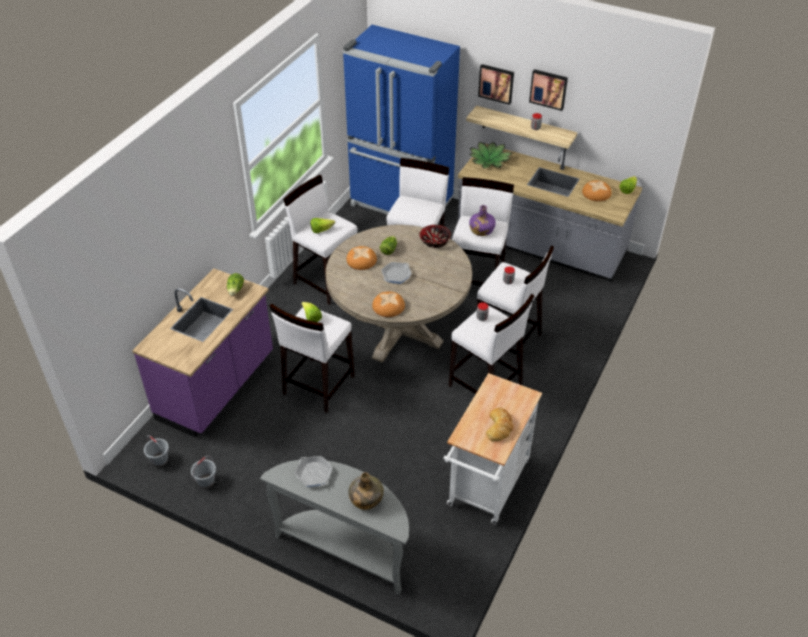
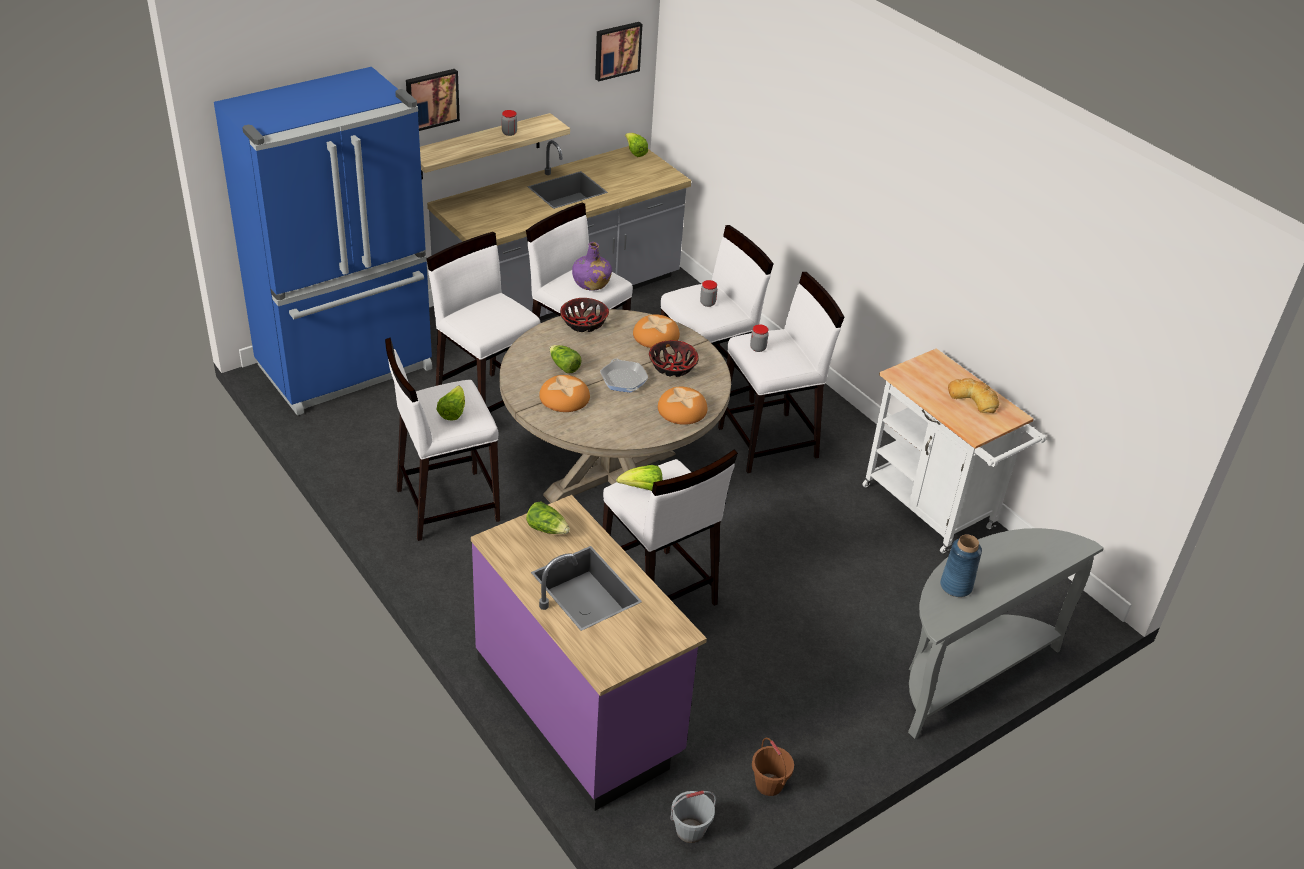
camera: 65 degrees left, 5 degrees down
(206, 481) = (769, 784): grey bucket -> brown bucket
(314, 474) = (956, 586): frying pan -> blue vase
(366, 499) = (1020, 555): green bottle -> none
(424, 289) = (673, 368): none -> bowl
(489, 160) = (473, 213): potted plant -> none
(548, 89) = (505, 69): picture -> picture (616, 50)
(596, 193) = (620, 172): bread -> bread (656, 335)

